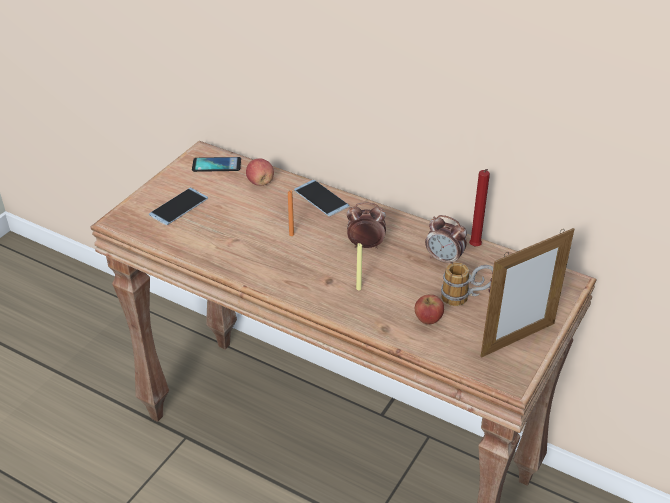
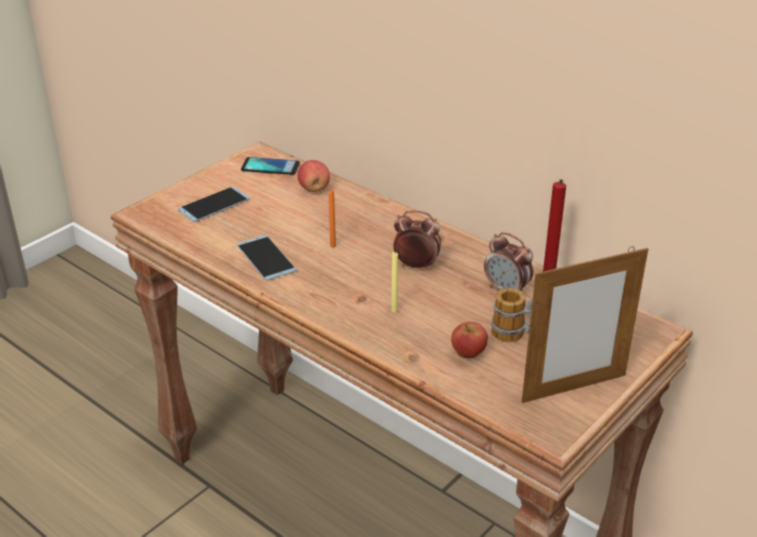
camera: 10 degrees right, 5 degrees down
(321, 198) = (379, 211): phone -> phone (266, 258)

